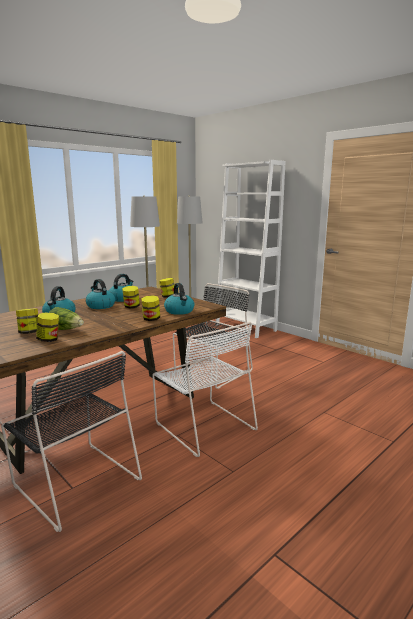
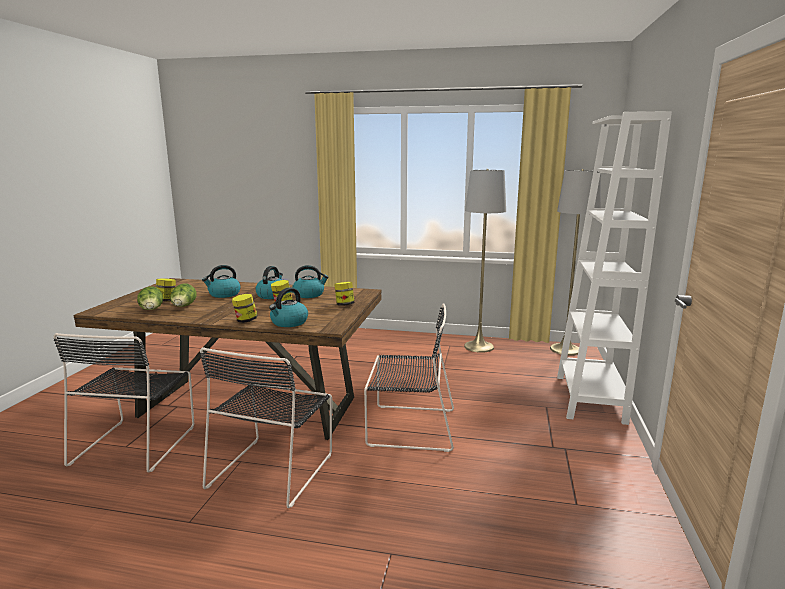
camera: 55 degrees right, 0 degrees up
(49, 340) = (152, 310): jar -> lettuce
(203, 425) = (273, 468): white chair -> black chair

